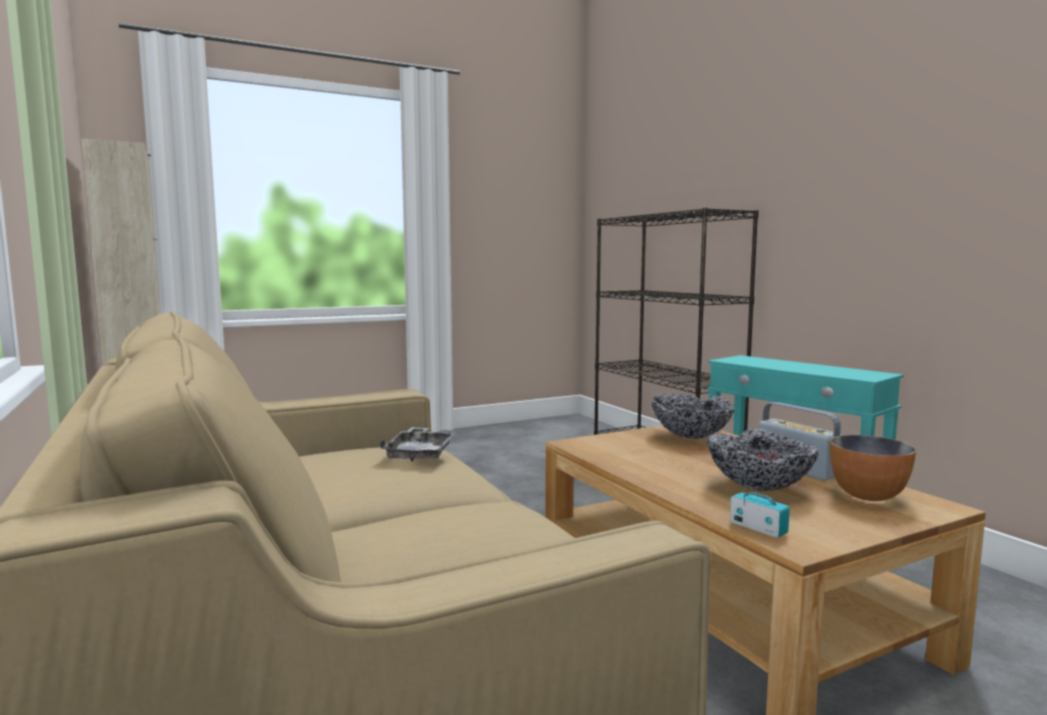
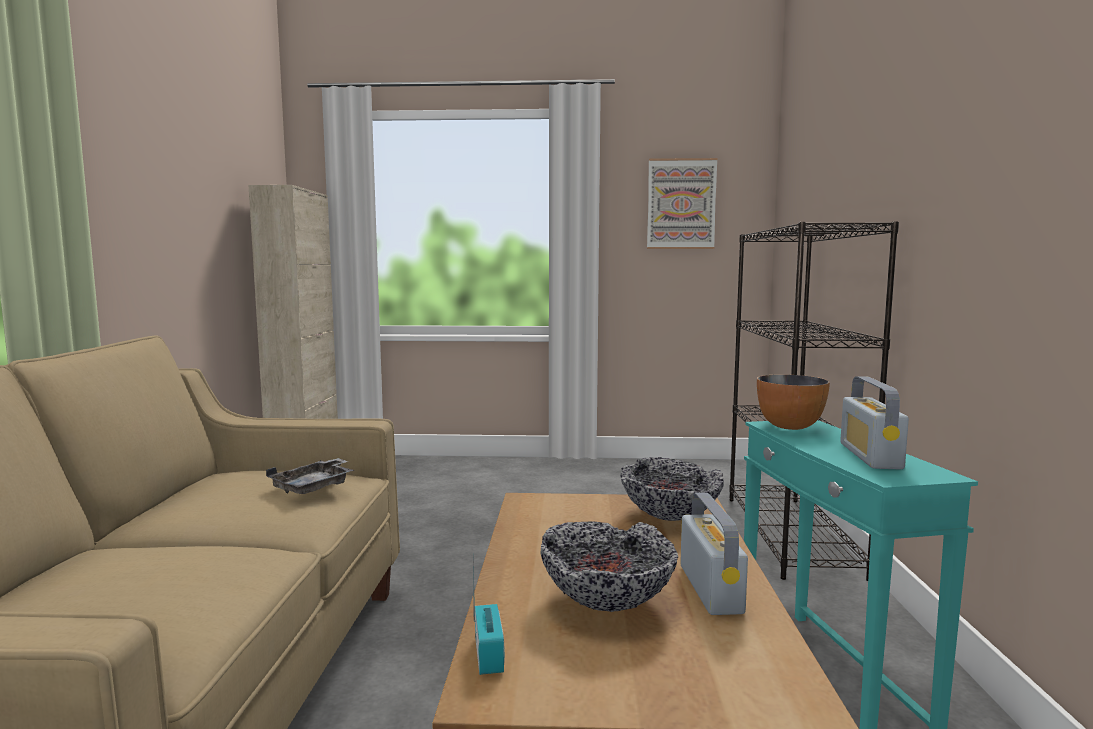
camera: 30 degrees right, 0 degrees up
(512, 191) = (681, 204): none -> picture
(827, 369) = (870, 456): none -> radio
(868, 496) = (722, 655): bowl -> bowl (789, 426)

